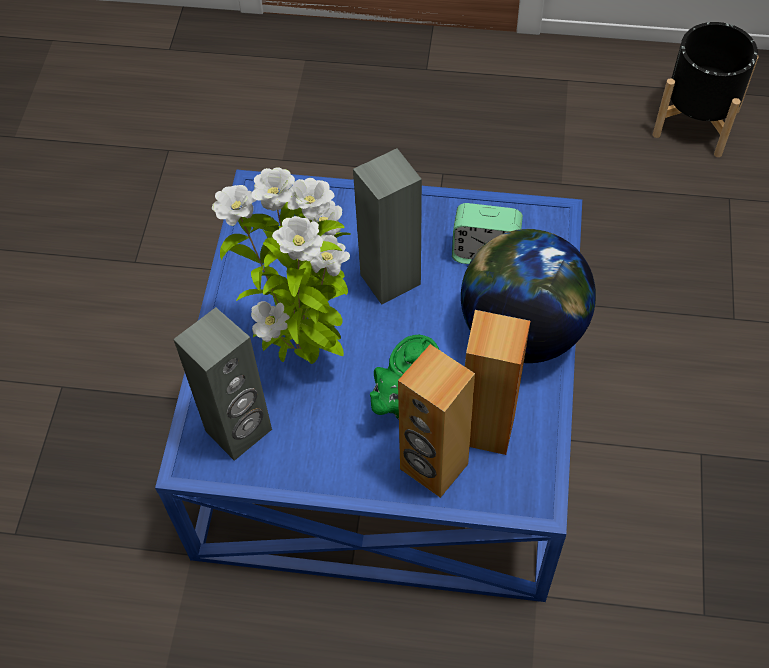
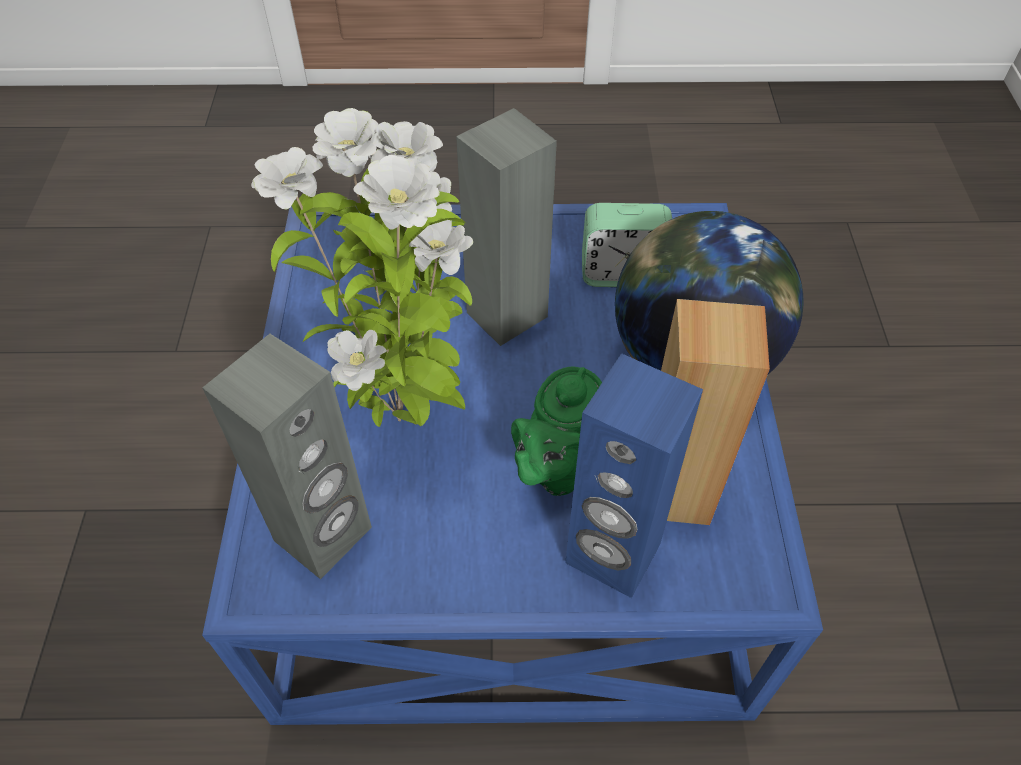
camera: 10 degrees left, 5 degrees down
(433, 467) = (612, 554): brown speaker -> blue speaker
(696, 122) = (791, 152): black planter -> none

